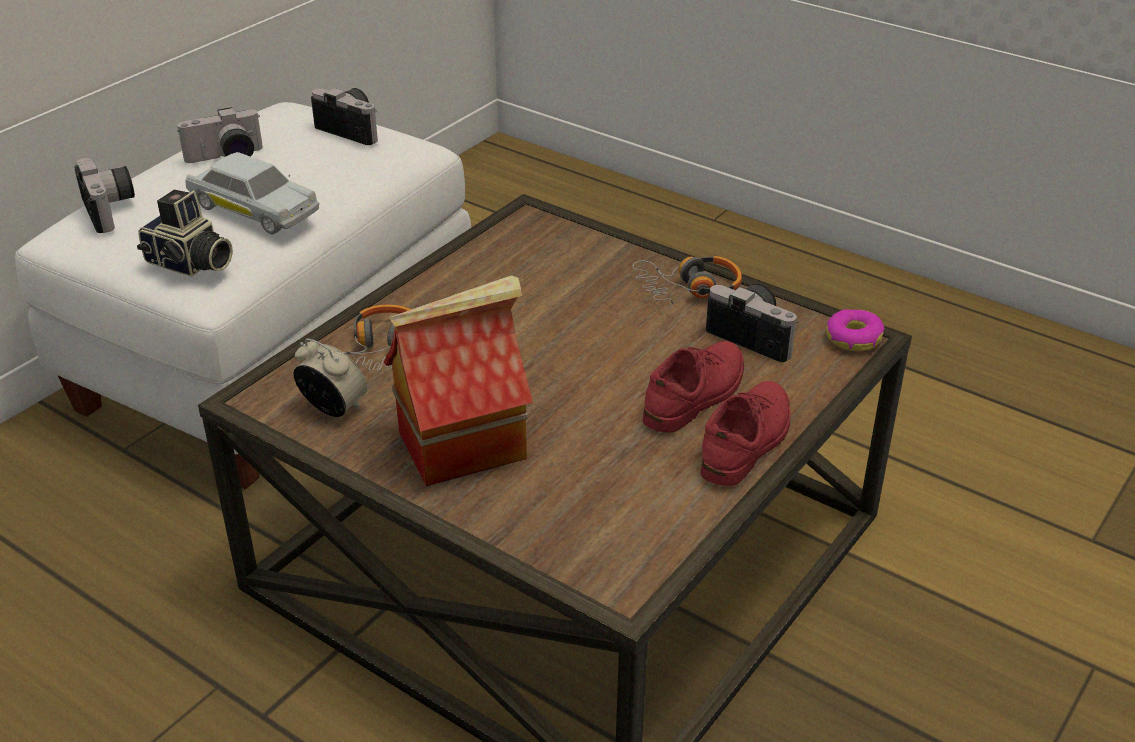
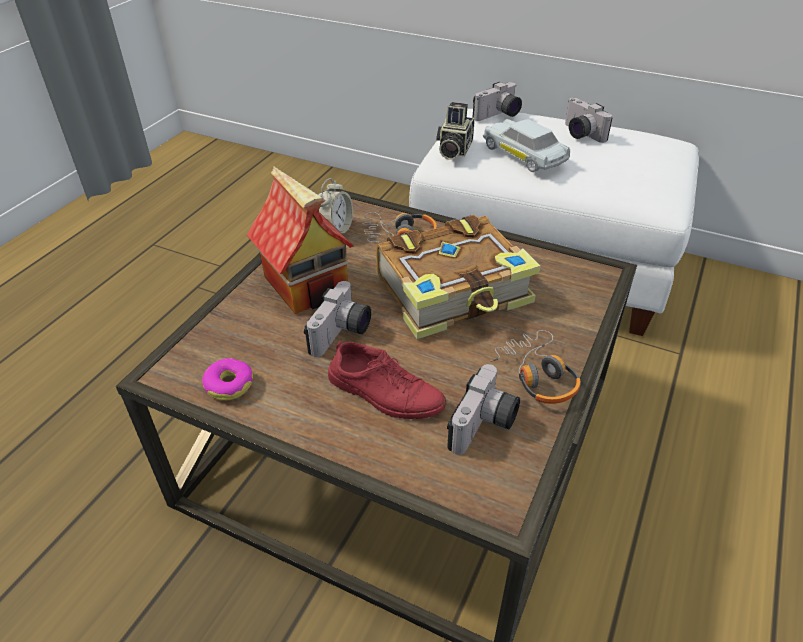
camera: 80 degrees right, 5 degrees up
(254, 209) = (523, 155): white toy car -> white toy car turned 120 degrees clockwise
(354, 128) = (660, 169): camera -> camera (342, 334)
(527, 321) = (455, 292): none -> book
(747, 441) = (327, 428): red shoe -> none
(853, 338) = (502, 502): donut -> donut (229, 385)

